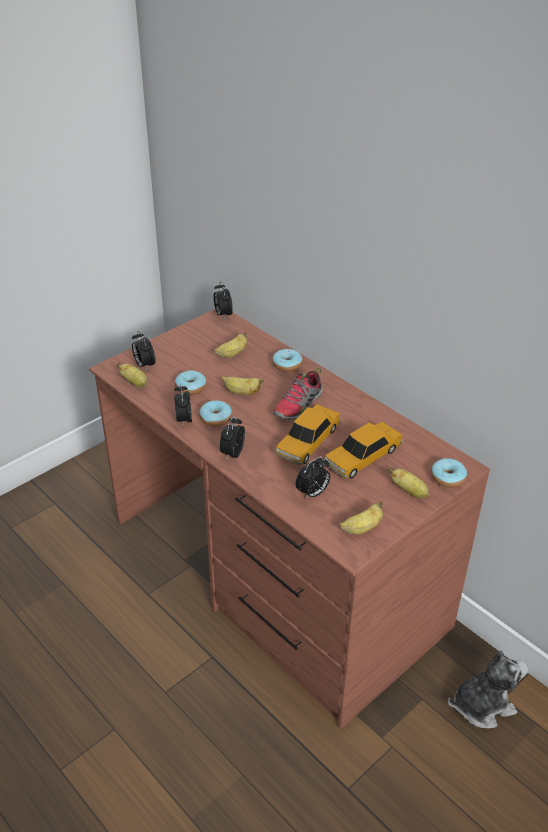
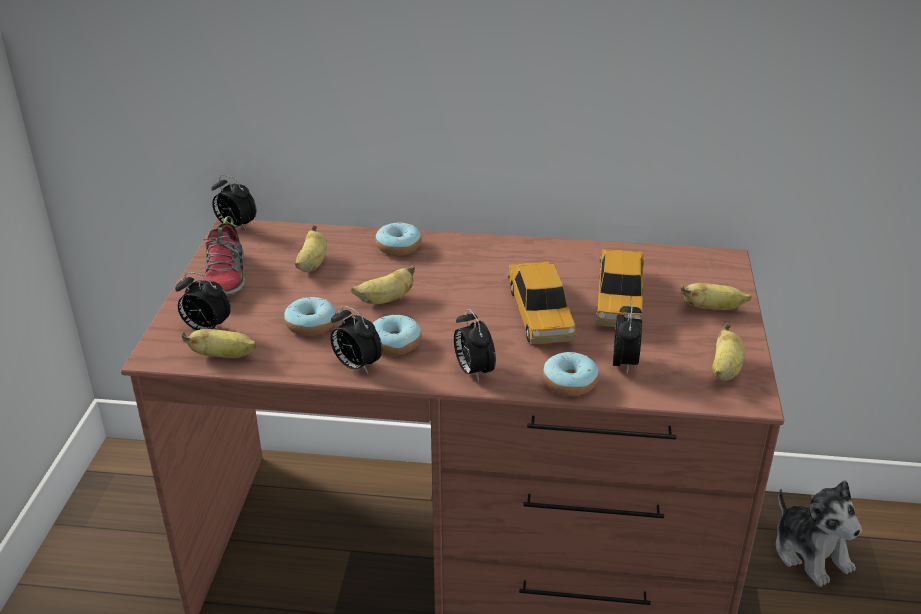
camera: 40 degrees left, 5 degrees down
(298, 405) = (474, 282): shoe -> shoe (226, 277)
(447, 478) = (726, 277): donut -> donut (569, 382)
(482, 705) = (810, 553): plush toy -> plush toy turned 120 degrees clockwise

